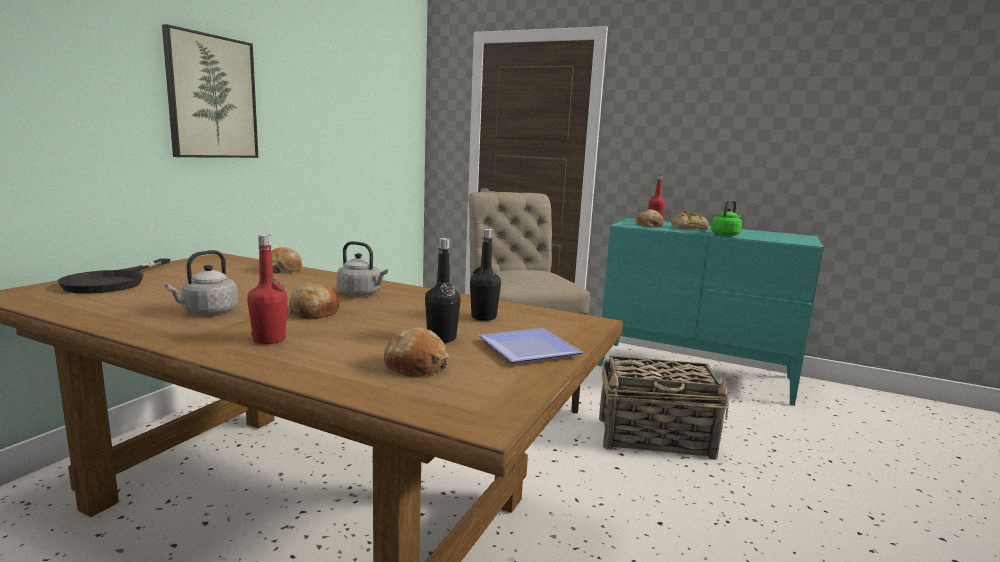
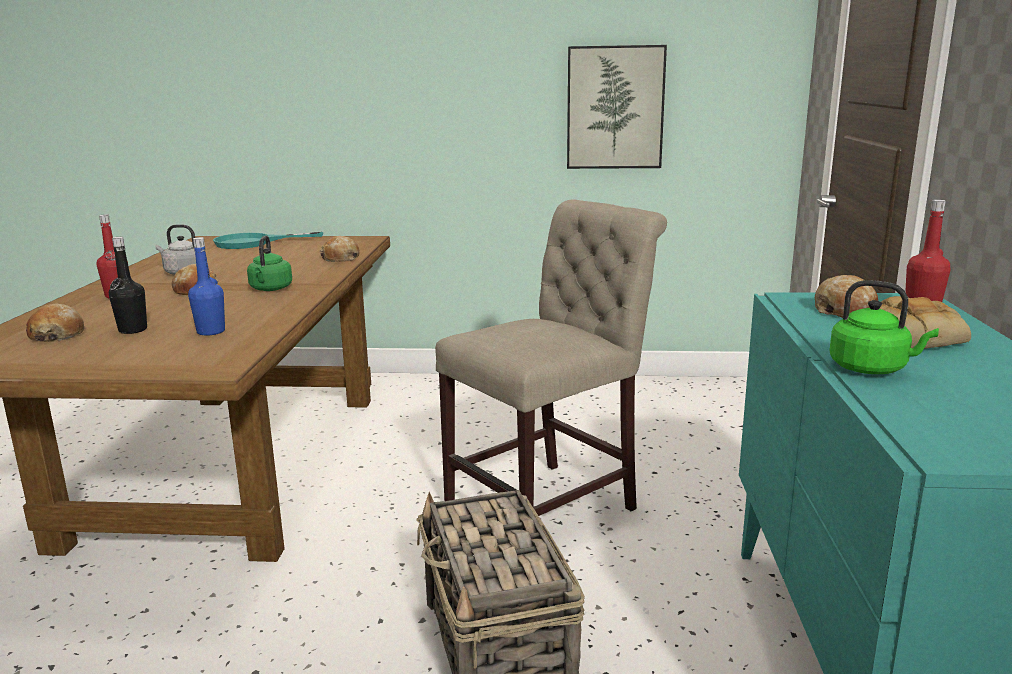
camera: 70 degrees right, 5 degrees up
(113, 282) = (253, 243): black frying pan -> turquoise frying pan
(211, 97) = (400, 81): picture -> picture (615, 108)
(361, 294) = (270, 289): grey kettle -> green kettle
(483, 317) = (211, 331): black bottle -> blue bottle
(525, 348) = (107, 356): plate -> none

